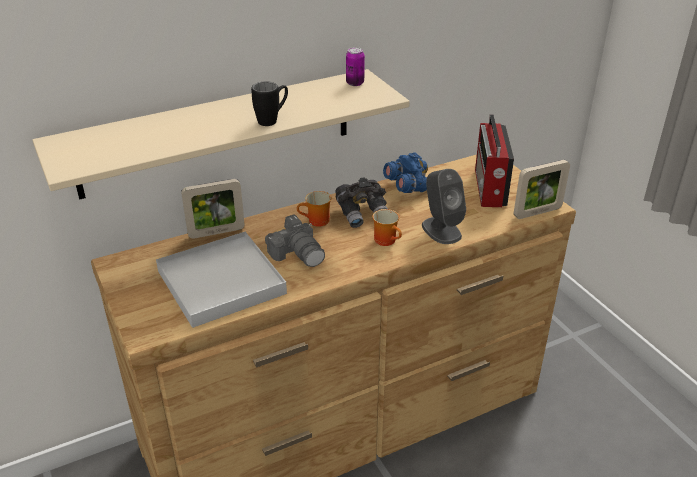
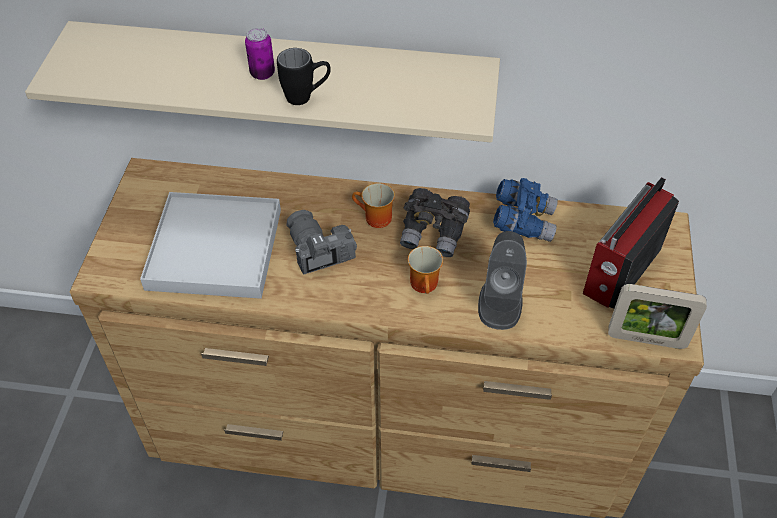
camera: 35 degrees right, 15 degrees up
(216, 232) = (265, 181): picture frame -> none
(298, 253) = (318, 252): camera -> camera turned 150 degrees clockwise
(355, 83) = (457, 77): can -> can (262, 73)

